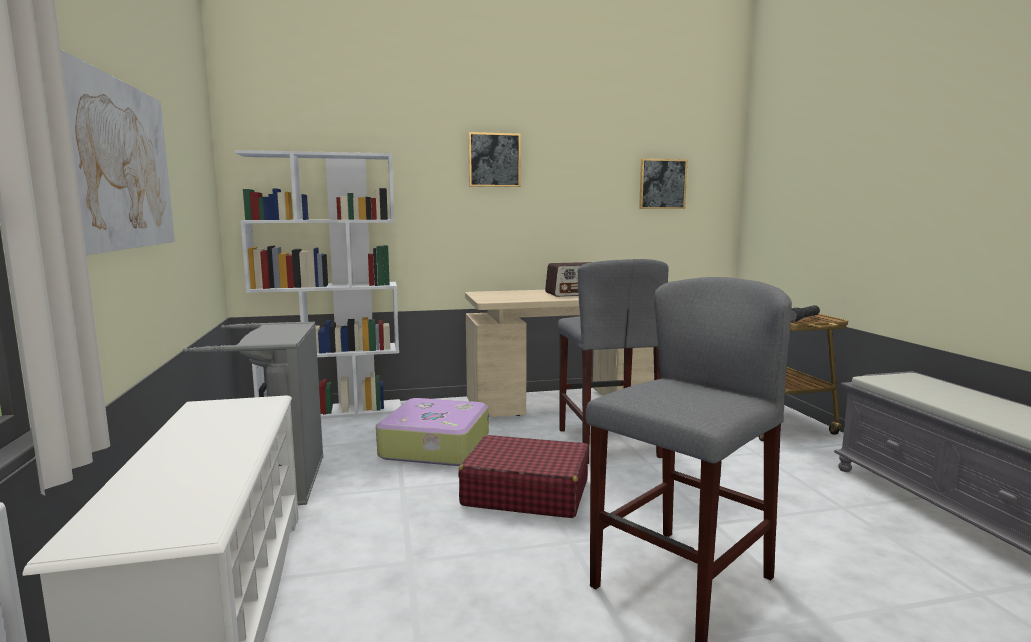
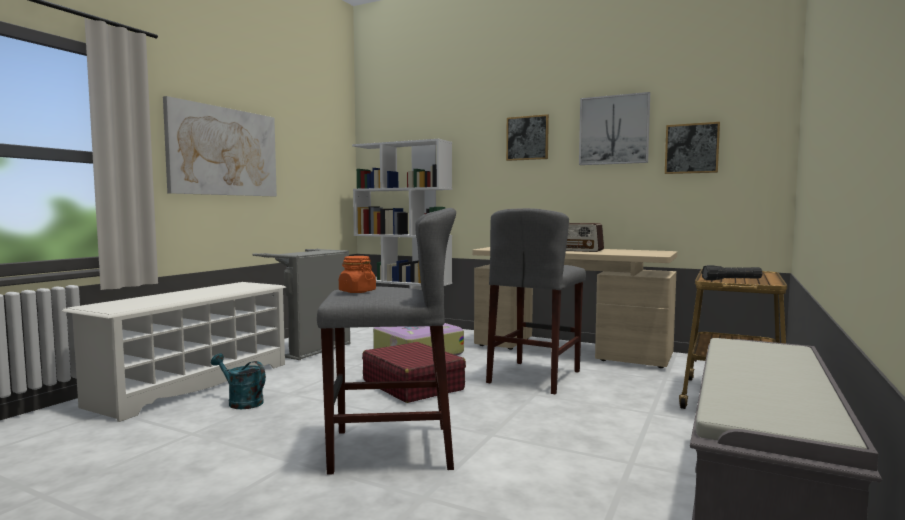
camera: 40 degrees right, 5 degrees down
(374, 604) = (241, 402): none -> turquoise watering can
(591, 159) = (614, 130): none -> picture
(678, 400) = (357, 291): none -> orange jar

